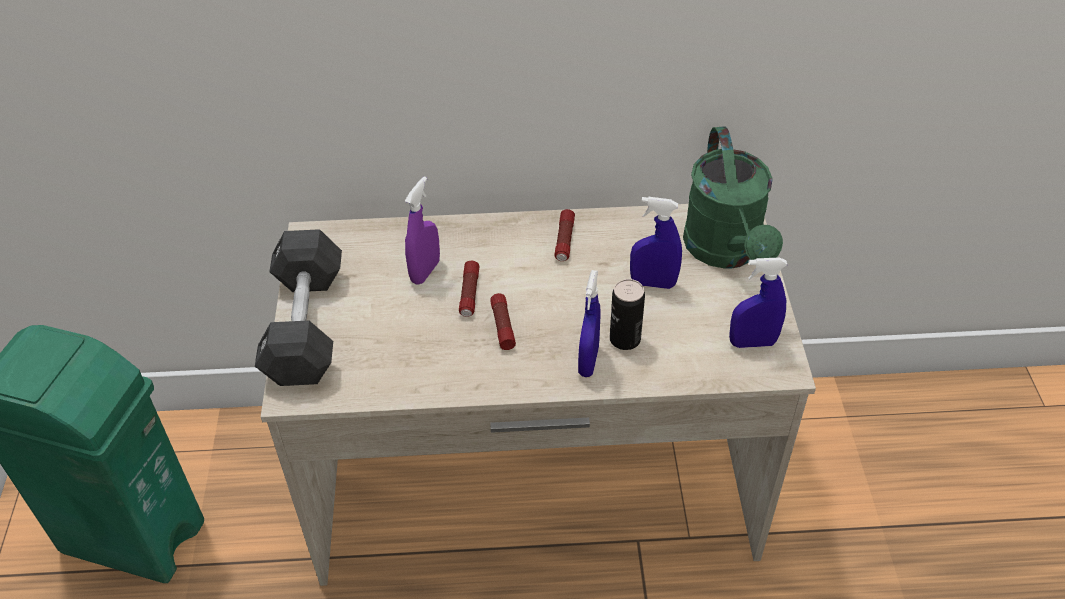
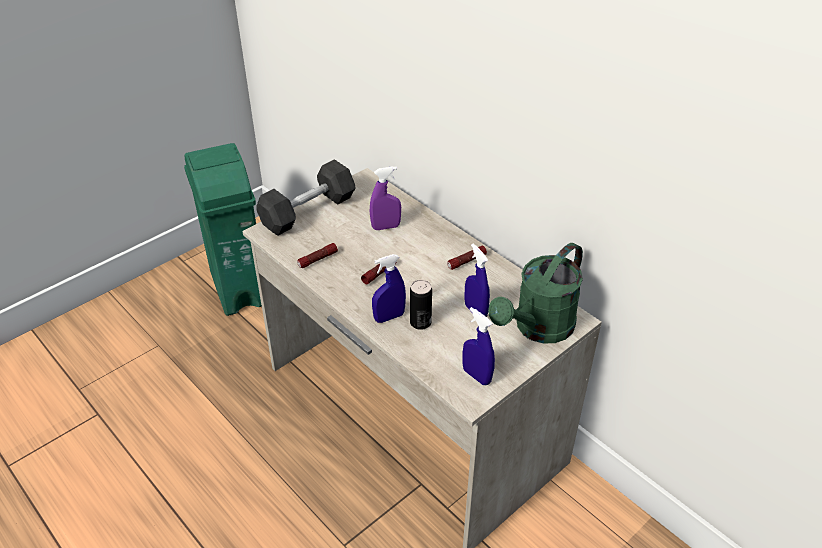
camera: 50 degrees right, 5 degrees down
(469, 294) = (388, 250): flashlight -> flashlight (317, 259)

